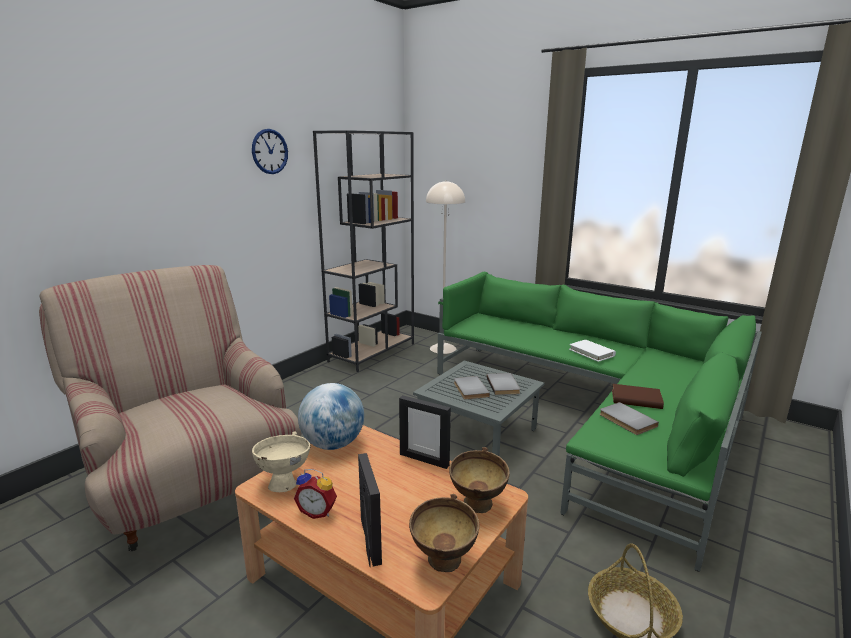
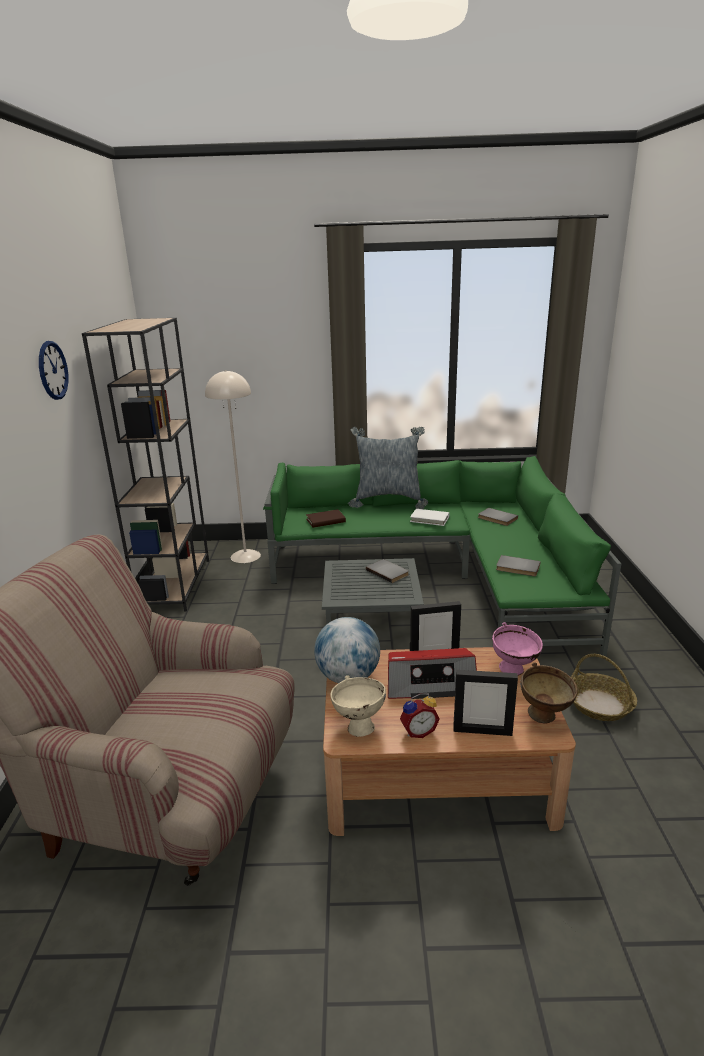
camera: 35 degrees left, 5 degrees up
(369, 541) = (482, 730): picture frame -> picture frame turned 150 degrees clockwise
(386, 479) = (430, 683): none -> radio
(469, 389) = (365, 586): grey book -> grey book (496, 518)
(477, 508) = (515, 672): brown bowl -> pink bowl
(567, 331) = (387, 505): none -> pillow
(636, 399) = (504, 549): brown book -> brown book (325, 521)

